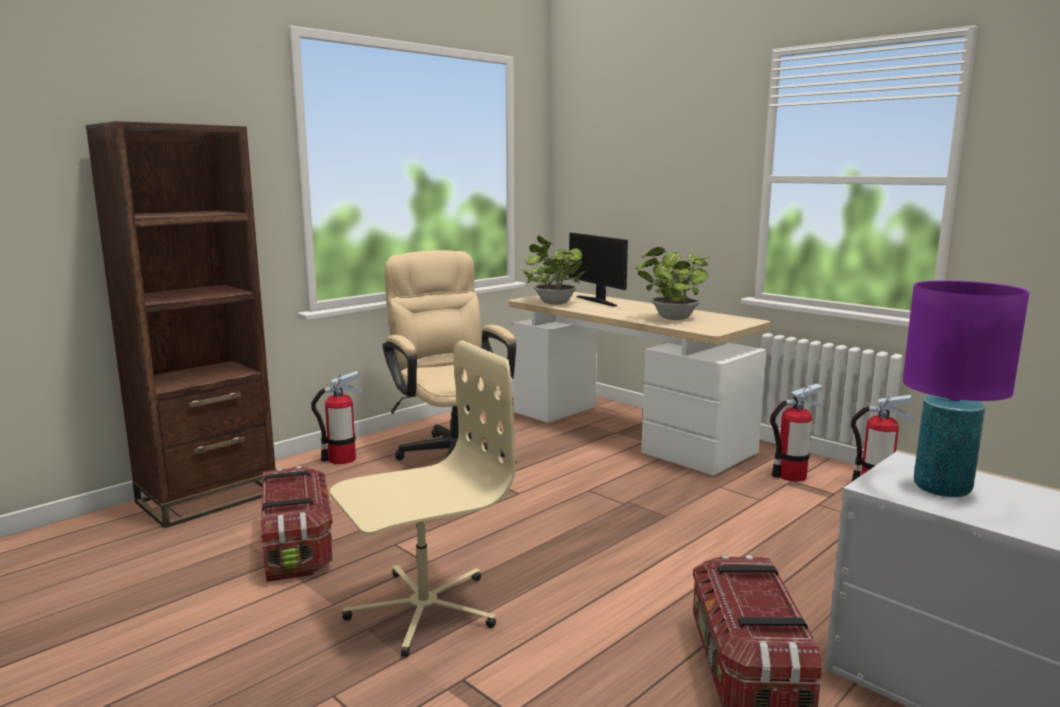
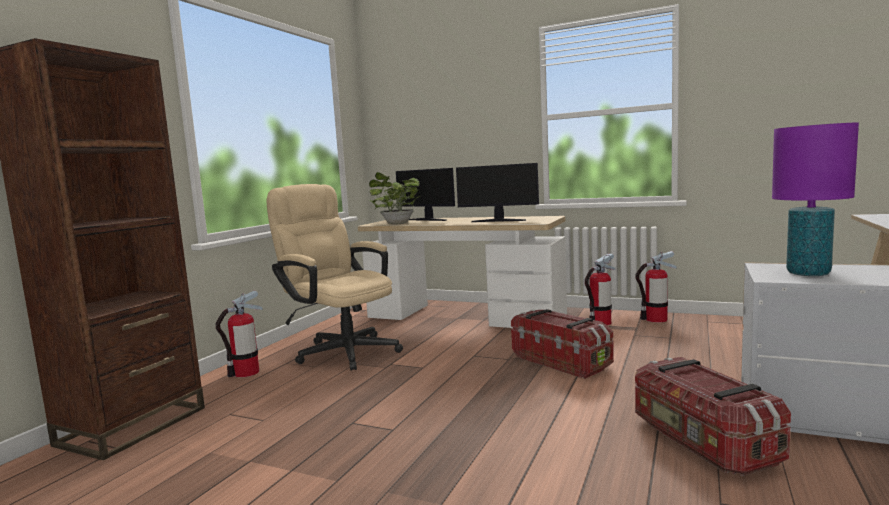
camera: 20 degrees left, 5 degrees down
(297, 547) = (261, 445): storage box -> storage box (562, 361)
(422, 609) = (422, 464): beige office chair -> none
(671, 318) = (498, 221): potted plant -> monitor

